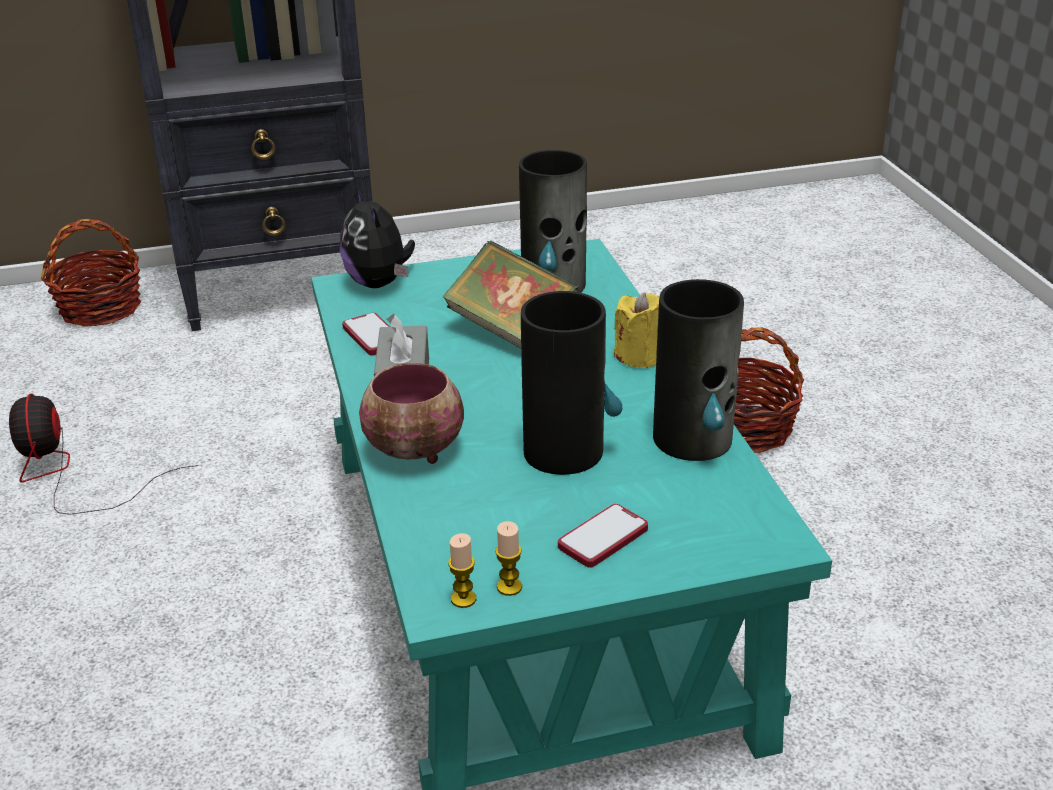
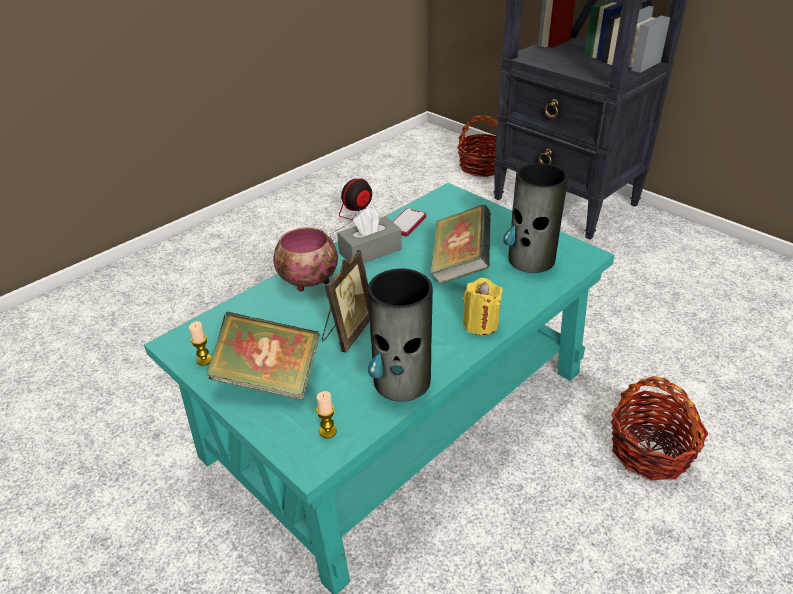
camera: 60 degrees right, 5 degrees up
(379, 283) = (464, 203): plush toy -> none
(463, 599) = (186, 348): candle -> candle (328, 431)
(564, 450) = (347, 332): vase -> picture frame
(603, 538) = (268, 379): phone -> book

